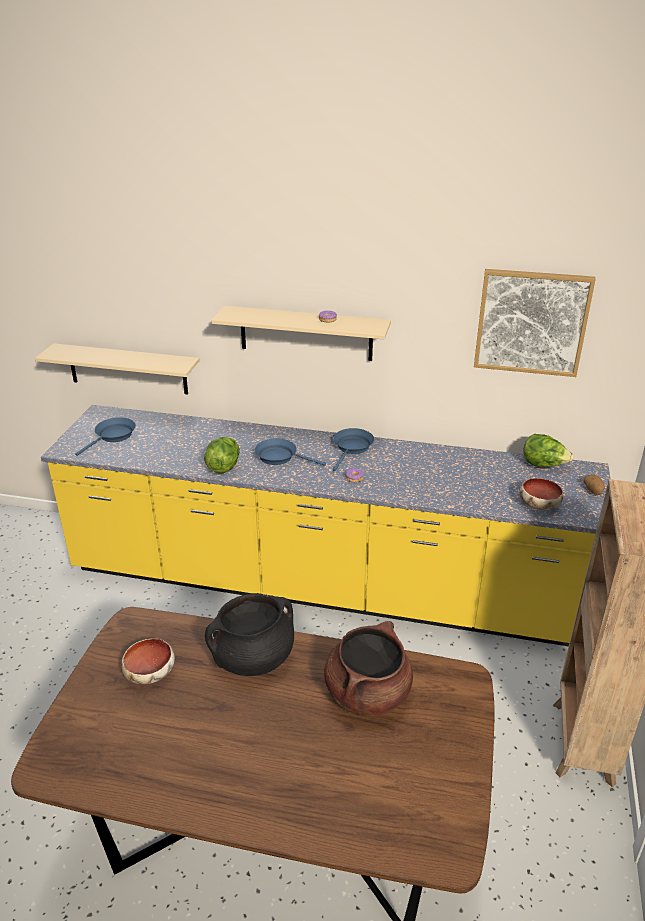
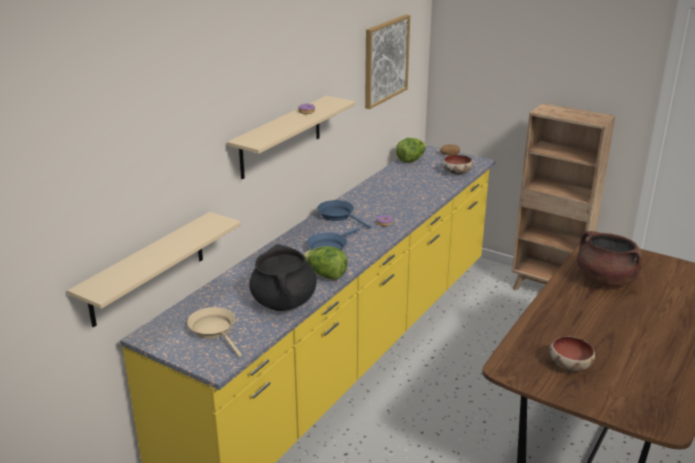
camera: 70 degrees left, 5 degrees down
(113, 436) = (214, 330): blue frying pan -> beige frying pan
(253, 658) = (562, 317): black cooking pot -> black cooking pot (284, 302)

